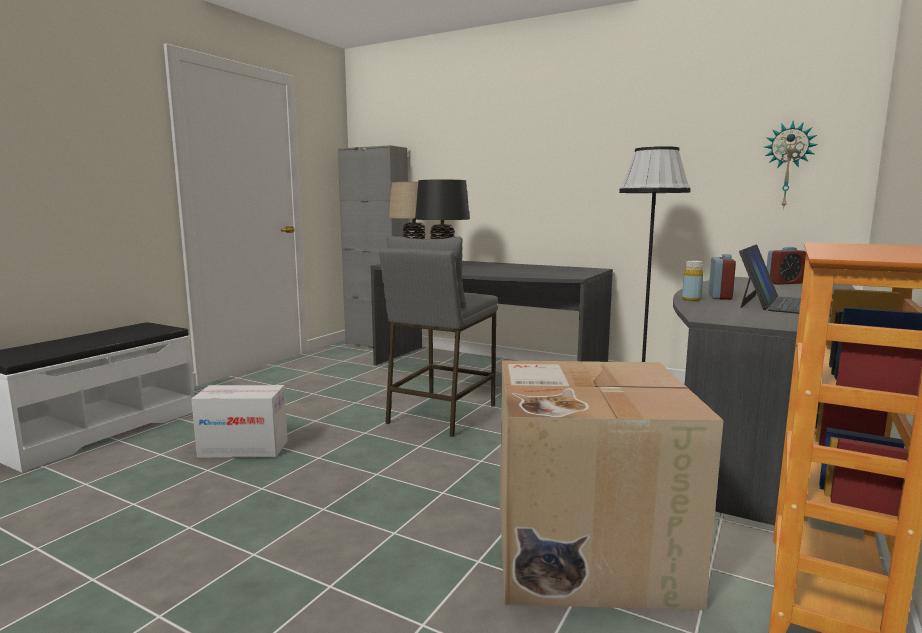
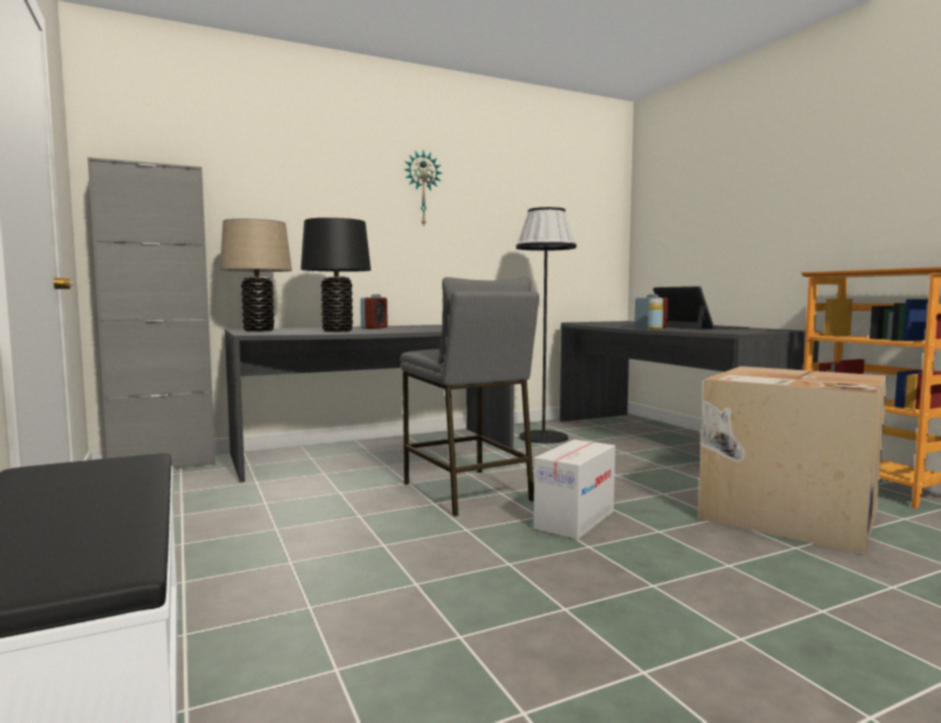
camera: 55 degrees left, 5 degrees down
(243, 449) = (416, 601): cardboard box -> cardboard box (575, 520)
(783, 283) = (611, 322): alarm clock -> alarm clock (374, 328)
(788, 165) = (585, 234): wall clock -> wall clock (422, 189)

